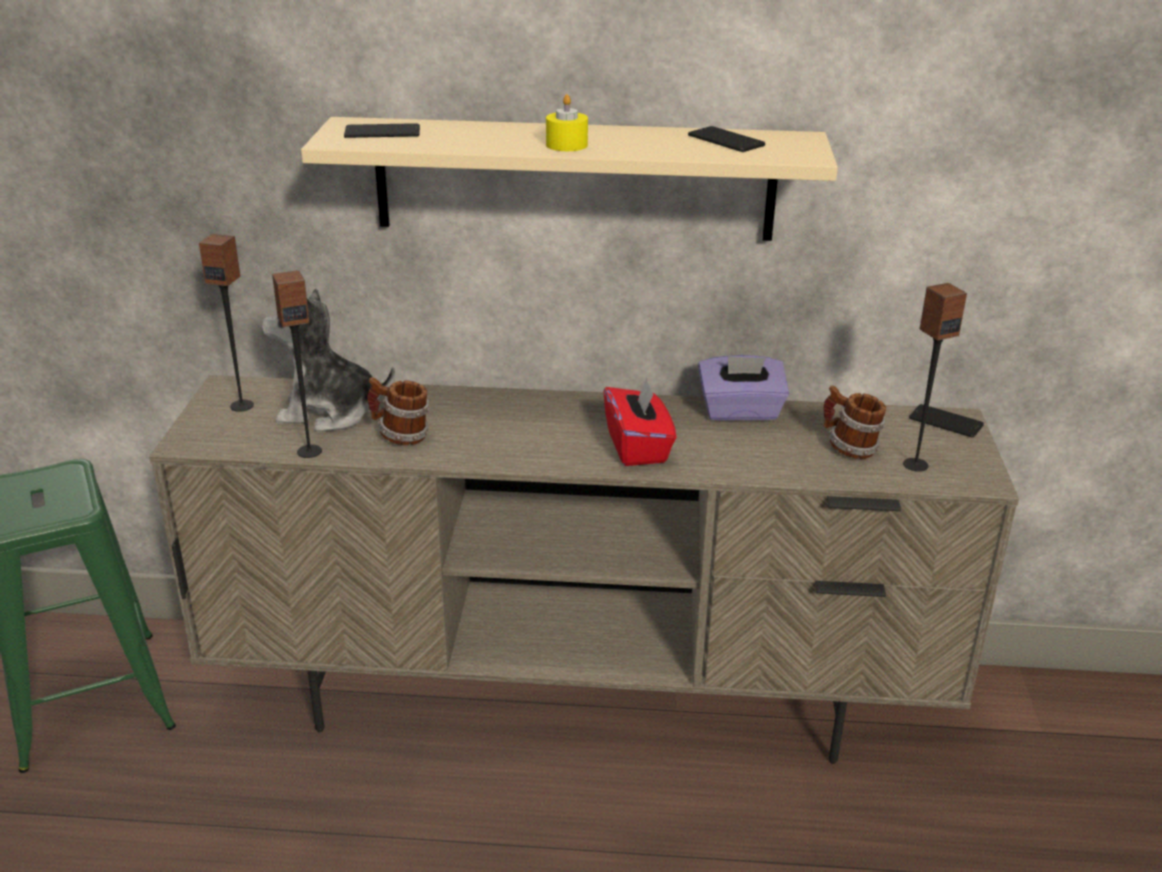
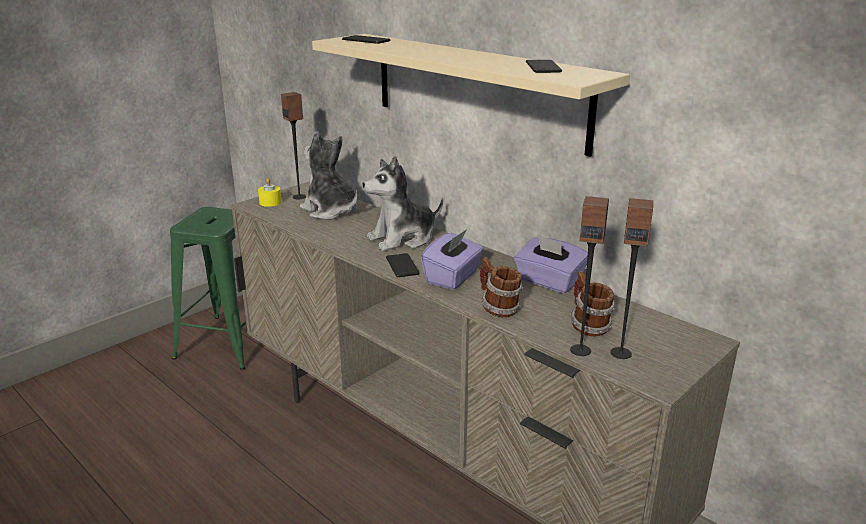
camera: 40 degrees right, 5 degrees down
(309, 451) = (293, 223): speaker -> speaker (580, 350)
(401, 436) = (343, 231): mug -> mug (498, 309)
(497, 418) = (403, 239): none -> plush toy
(566, 145) = (441, 56): yellow candle -> yellow candle (270, 202)
(638, 447) = (453, 277): red tissue box -> purple tissue box
(945, 422) = (693, 338): phone -> phone (402, 266)

